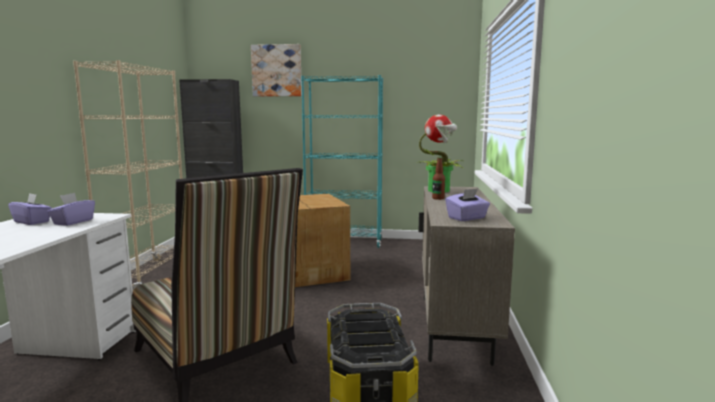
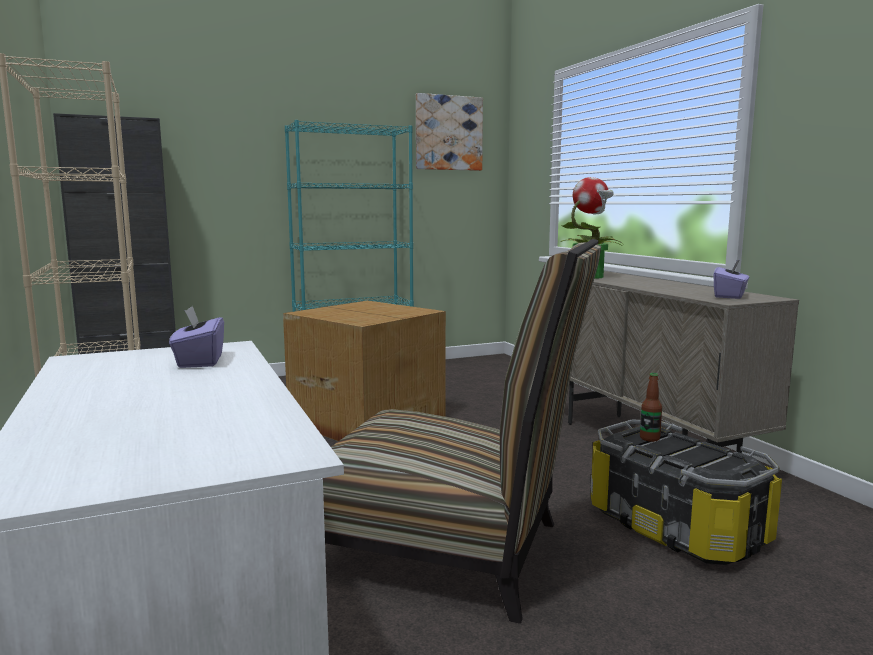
camera: 30 degrees left, 0 degrees up
(32, 222) = (112, 371): purple tissue box -> none
(277, 70) = (226, 110): picture -> picture (448, 133)
(438, 198) = (623, 283): bottle -> bottle (649, 438)

